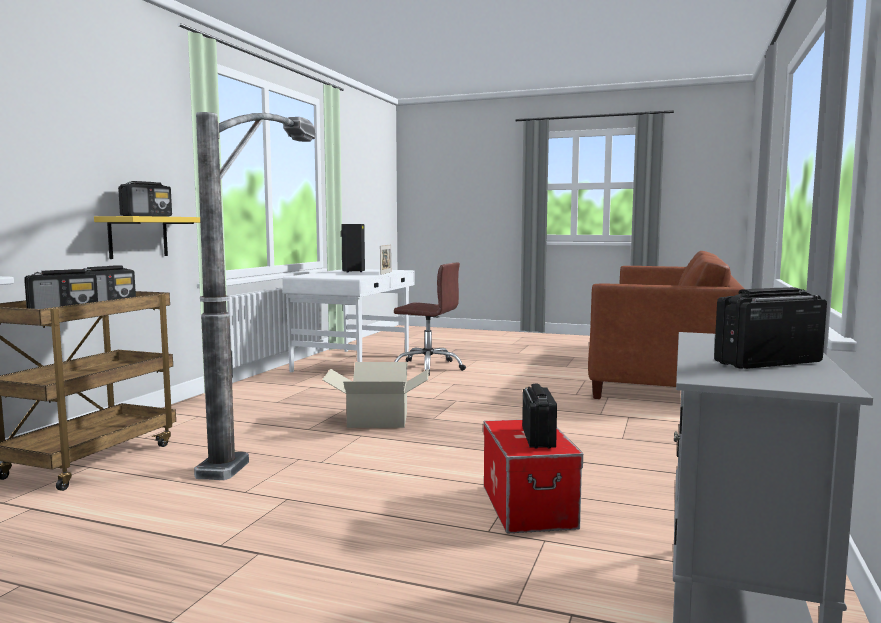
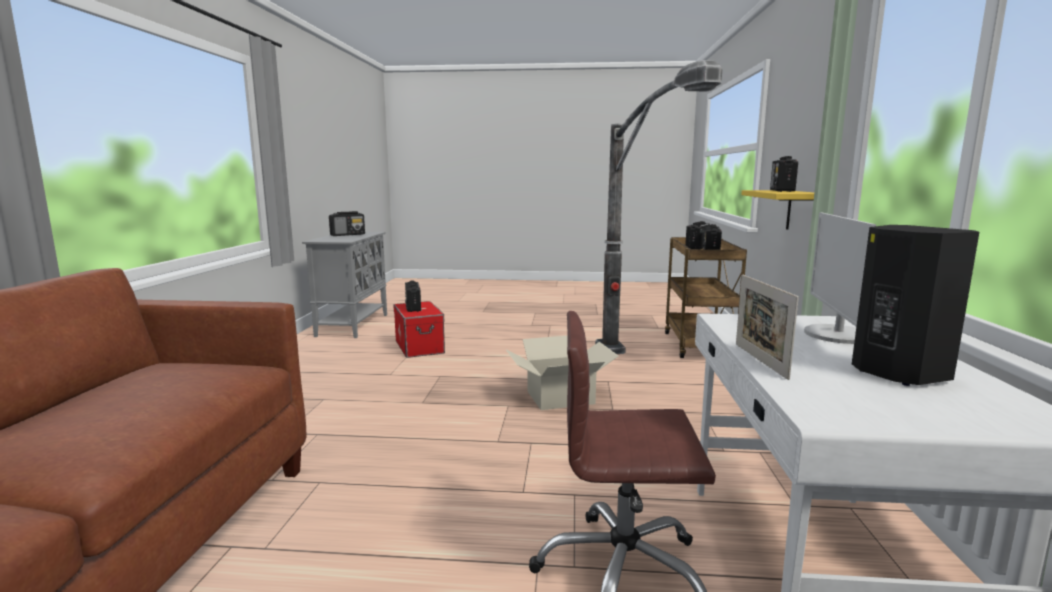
camera: 165 degrees right, 5 degrees up
(330, 274) = (837, 335): none -> monitor

